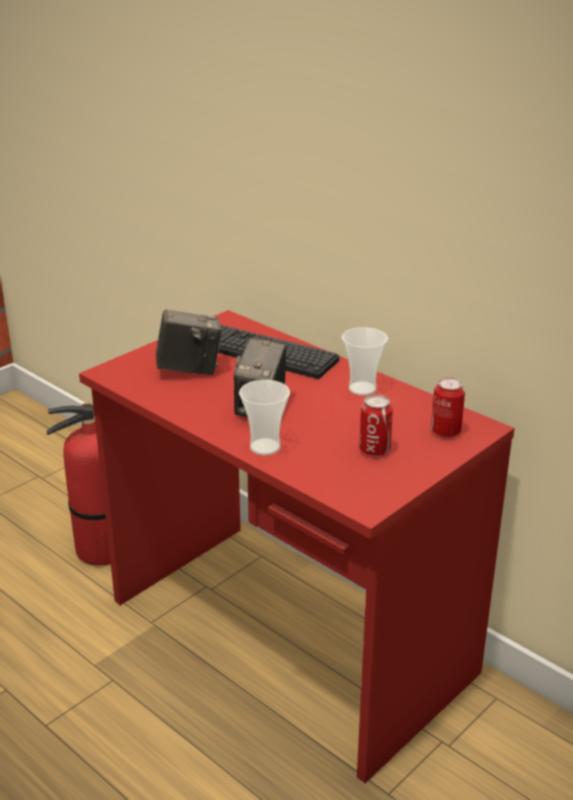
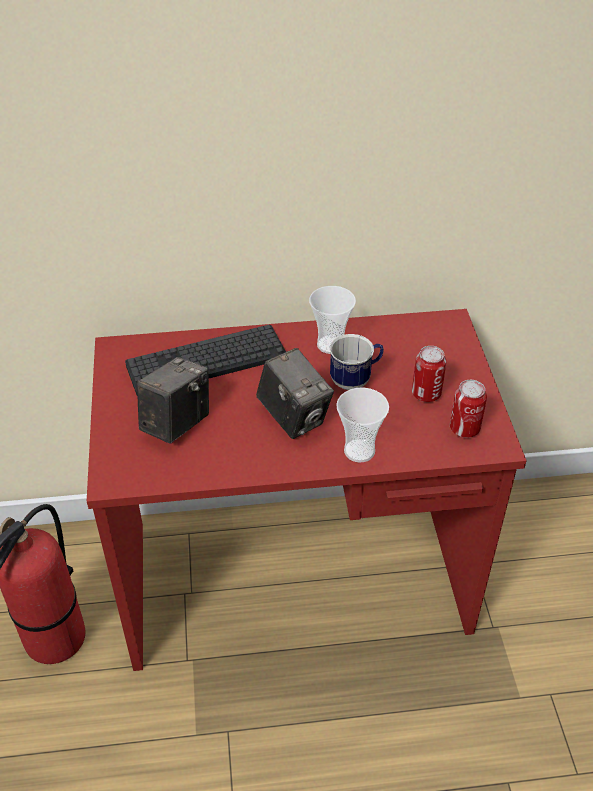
camera: 50 degrees left, 15 degrees up
(340, 414) = (355, 380): none -> mug
(445, 431) = (438, 342): can -> can (464, 428)

